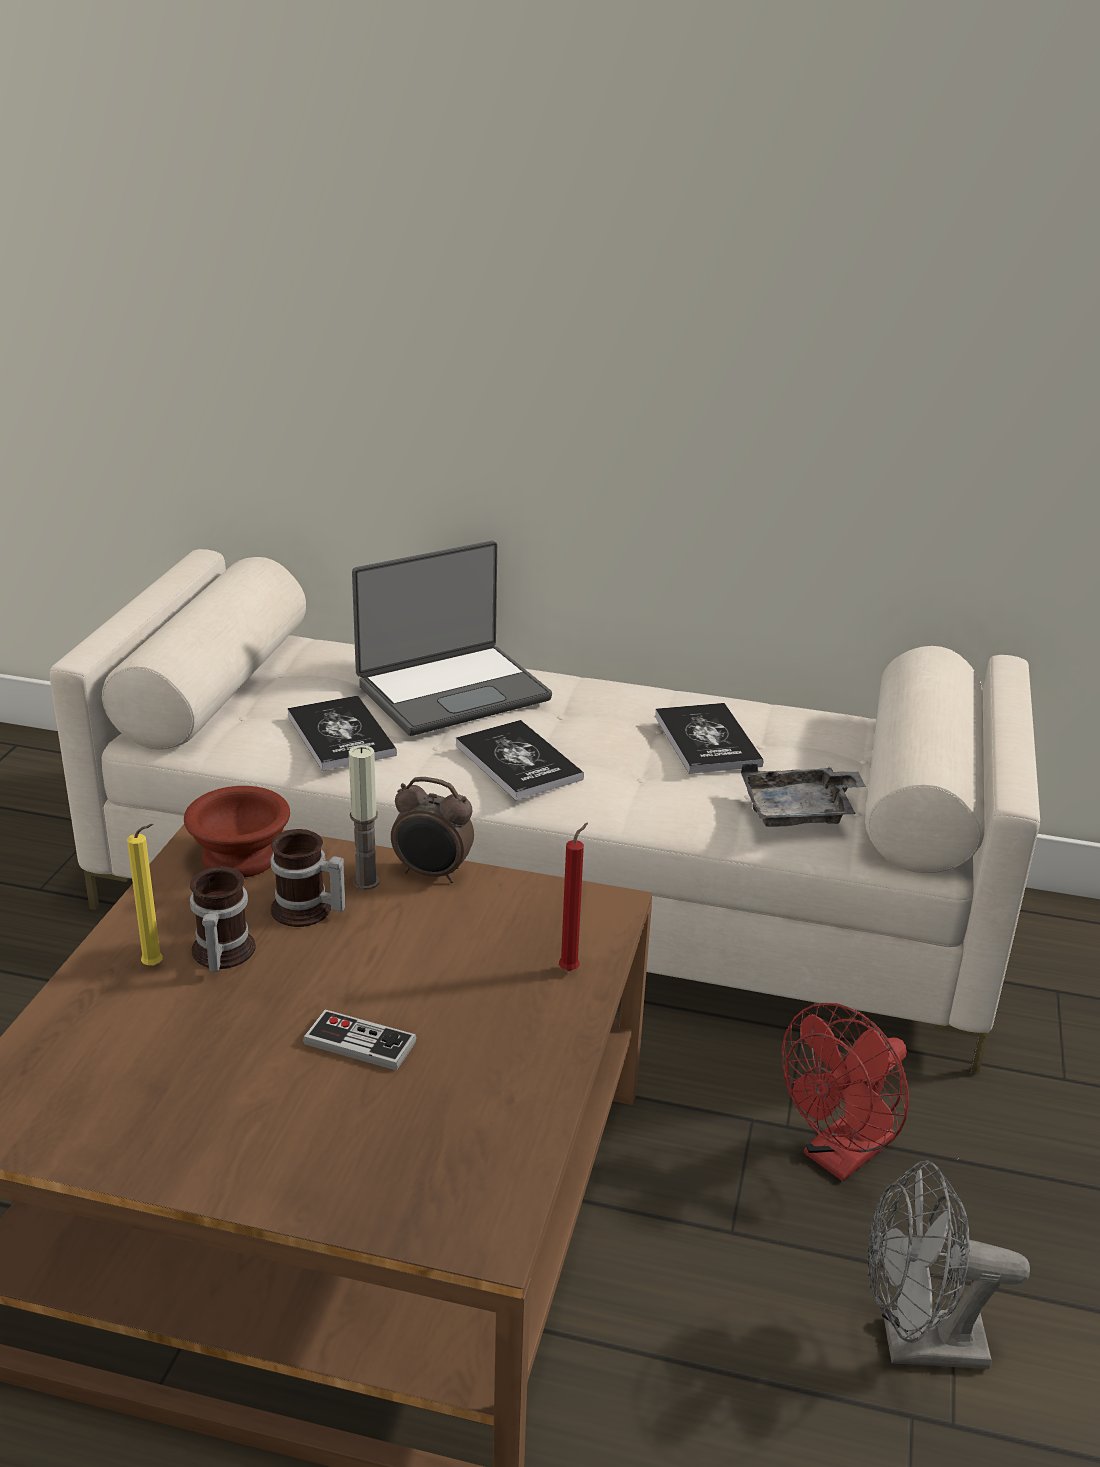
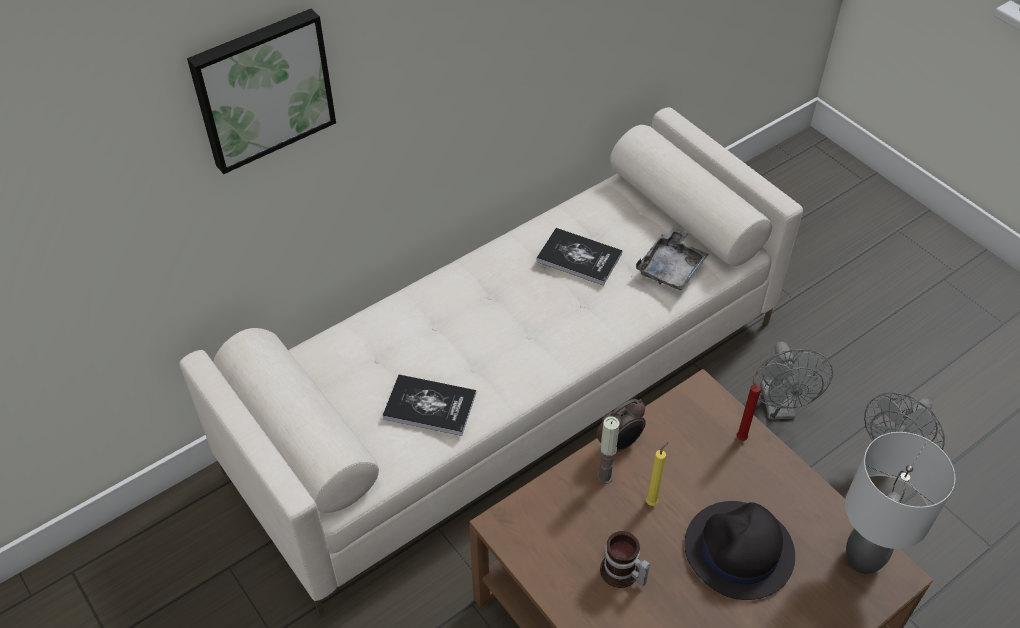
camera: 50 degrees left, 20 degrees up
(156, 966) = (612, 608): yellow candle -> yellow candle (653, 501)
(244, 856) = (536, 518): brown bowl -> none
(306, 912) = (612, 517): mug -> none
(360, 1043) = (738, 551): game controller -> black hat
(365, 234) = (262, 88): none -> picture
(452, 691) = (427, 328): laptop -> none
(477, 1179) = (861, 558): none -> grey table lamp
(518, 762) = (531, 345): book -> none
(840, 1156) = (779, 408): red fan -> grey fan

